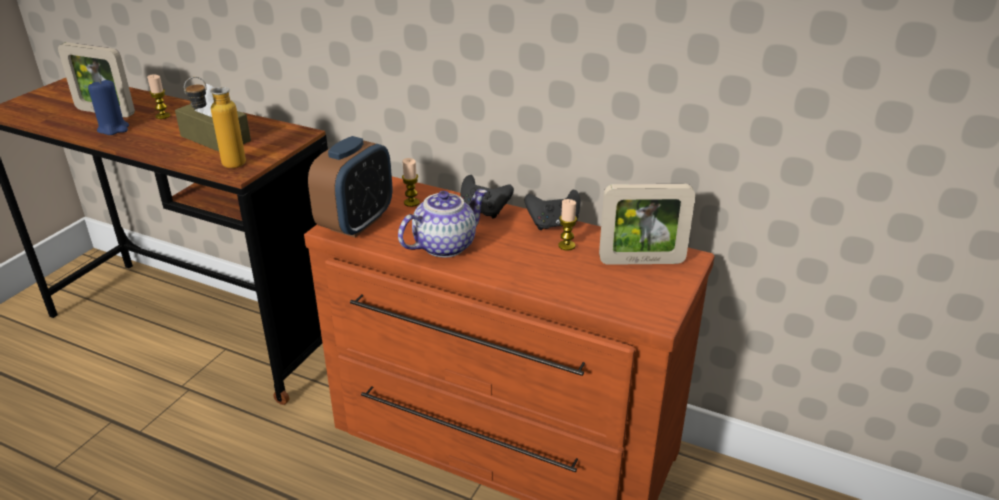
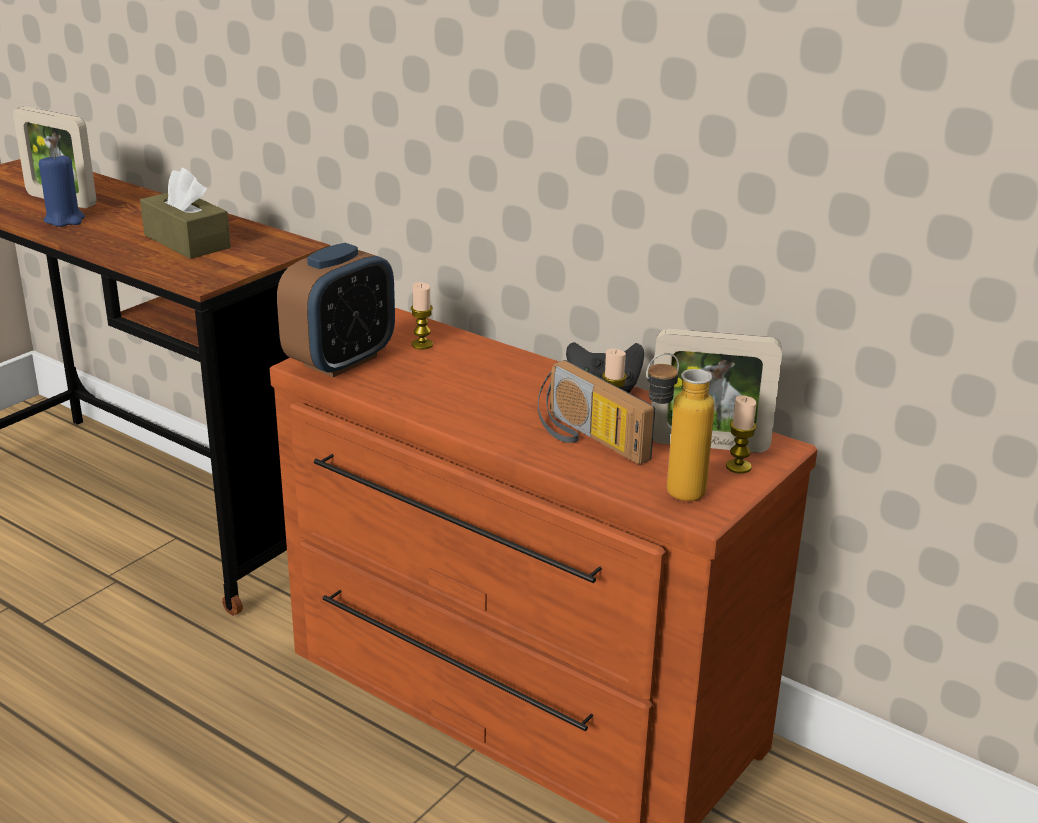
camera: 10 degrees right, 5 degrees down
(163, 116) = (130, 210): candle -> candle (738, 467)
(224, 166) = (186, 273): bottle -> bottle (671, 495)
(444, 245) = (446, 398): teapot -> none
(484, 211) = (515, 364): black game controller -> none
(555, 267) = (586, 439): none -> radio

